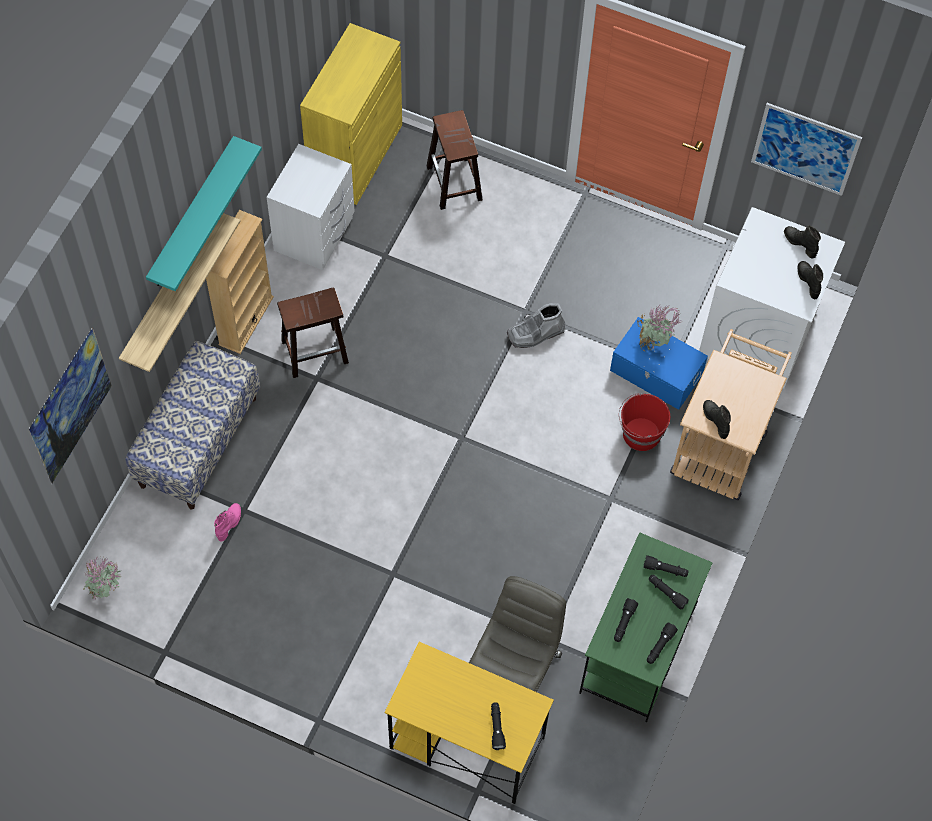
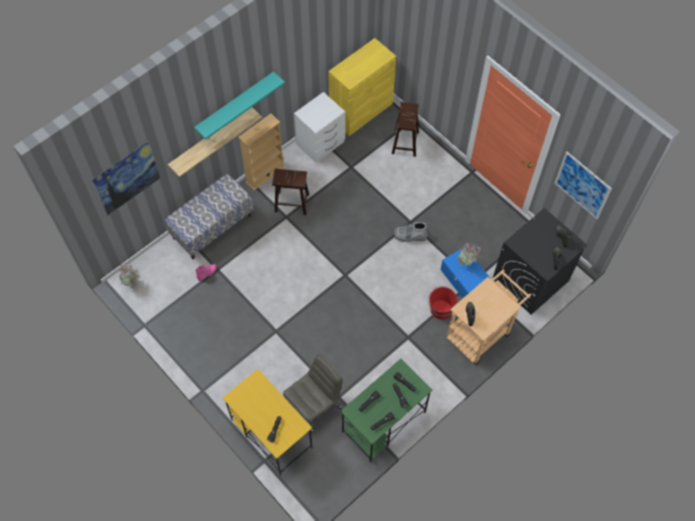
camera: 25 degrees right, 0 degrees up
(757, 334) = (530, 280): white washing machine -> black washing machine

